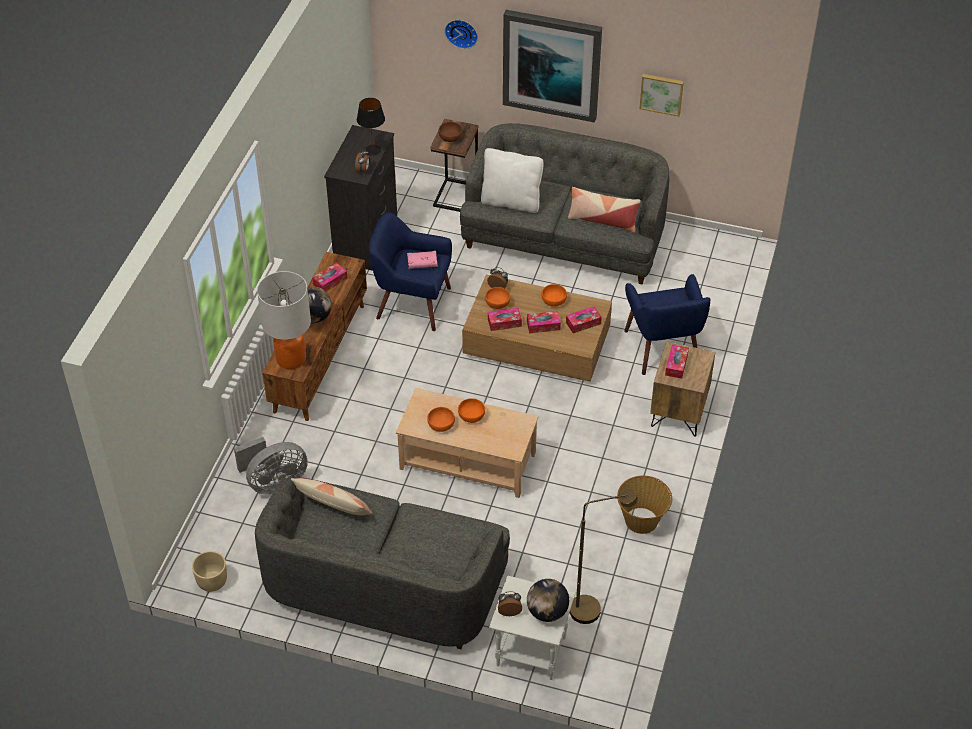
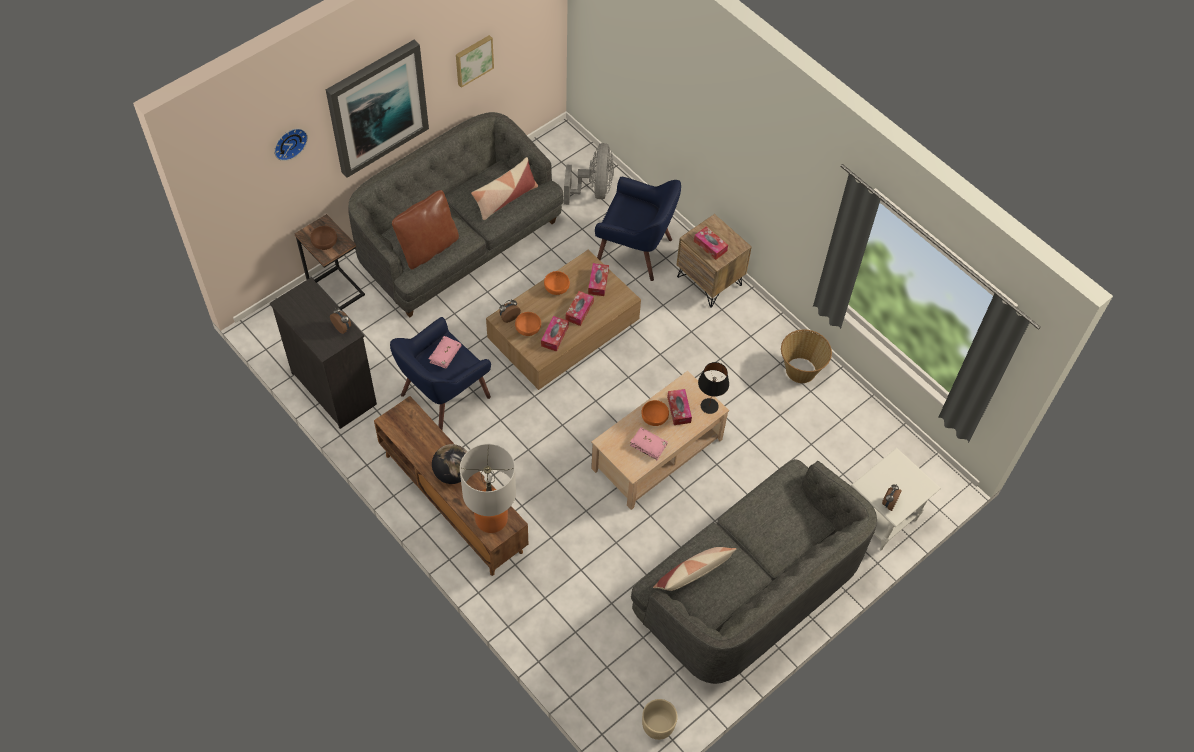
camera: 60 degrees left, 10 degrees up
(274, 483) = (577, 617): grey fan -> grey fan (593, 190)
(330, 281) = (416, 437): tissue box -> tissue box (679, 410)
(373, 150) = (320, 305): black table lamp -> black table lamp (709, 405)
(440, 425) = (648, 445): orange bowl -> pink book
(511, 202) = (428, 248): white pillow -> brown pillow
(547, 612) = (905, 477): globe -> none
(593, 608) = (865, 452): brown floor lamp -> none

